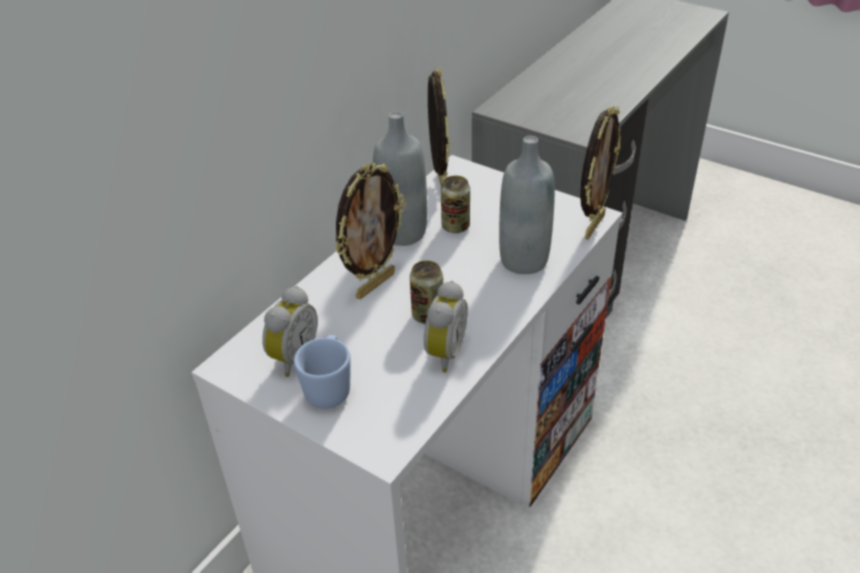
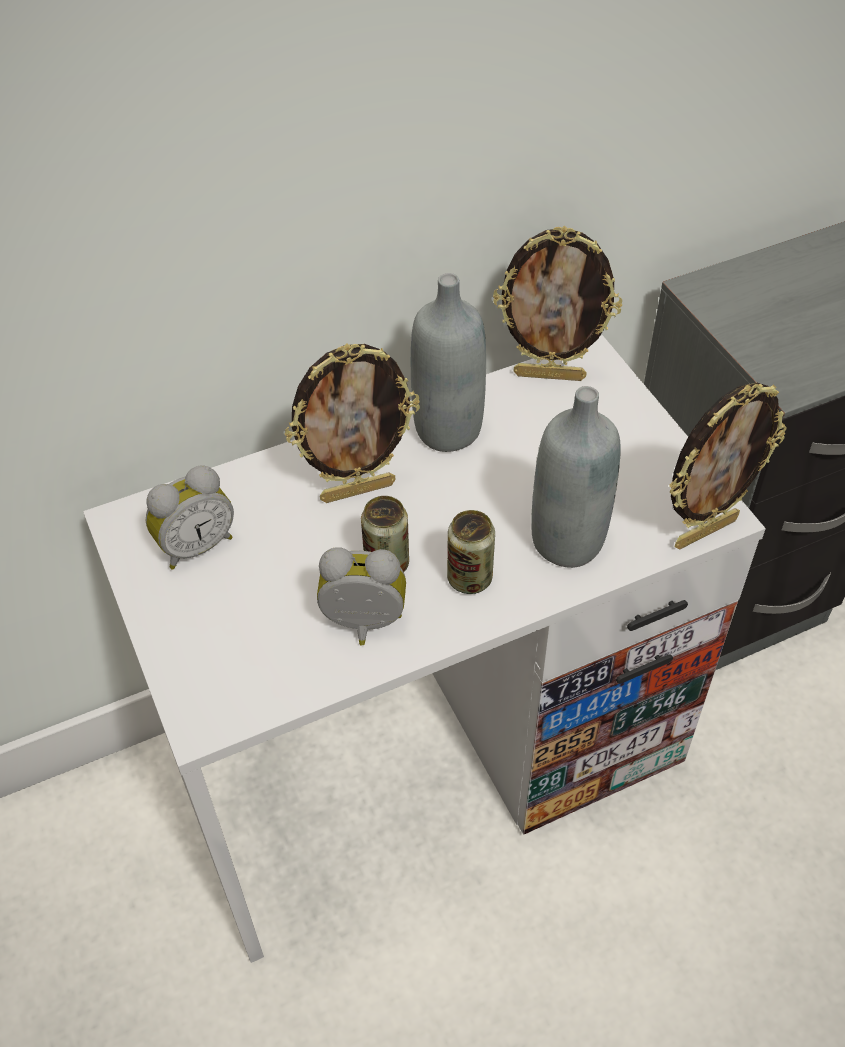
camera: 30 degrees right, 10 degrees up
(329, 387) = (205, 607): blue mug -> none
(439, 184) = (550, 375): picture frame -> picture frame turned 75 degrees clockwise
(442, 353) = (364, 626): alarm clock -> alarm clock turned 135 degrees counterclockwise
(455, 226) = (520, 449): can -> can (469, 578)

